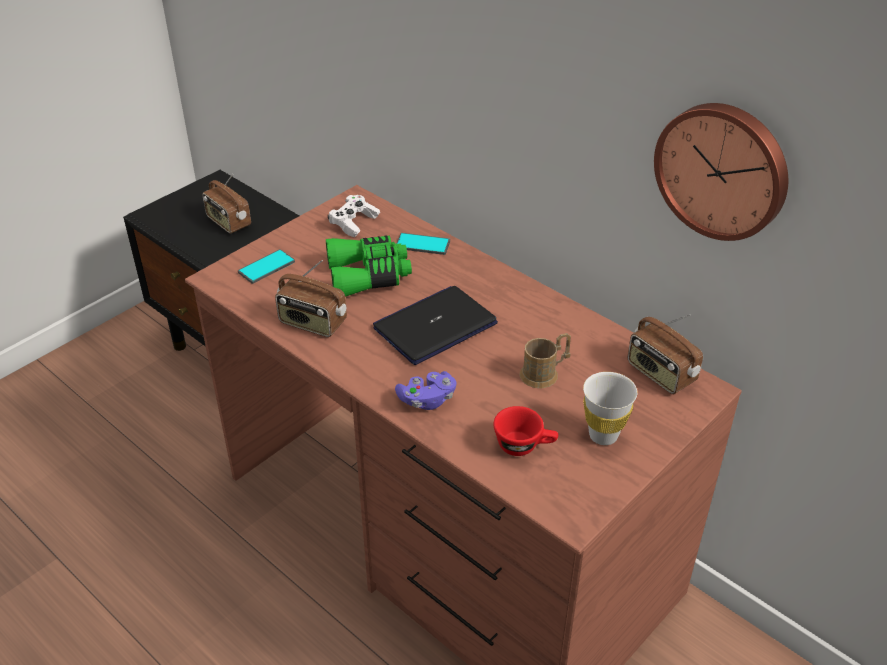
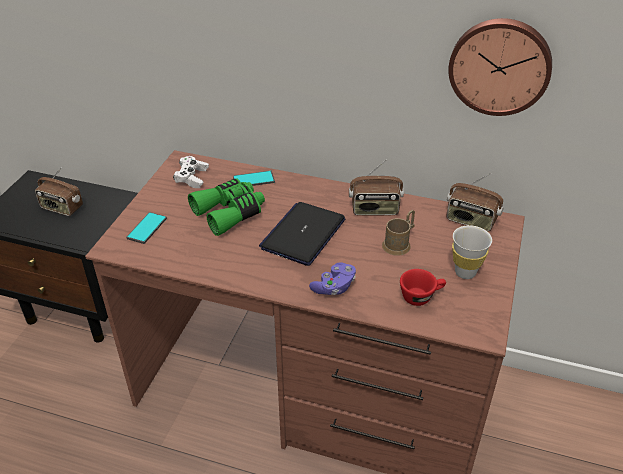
camera: 25 degrees left, 0 degrees up
(312, 323) = (212, 259): radio -> radio (375, 210)

